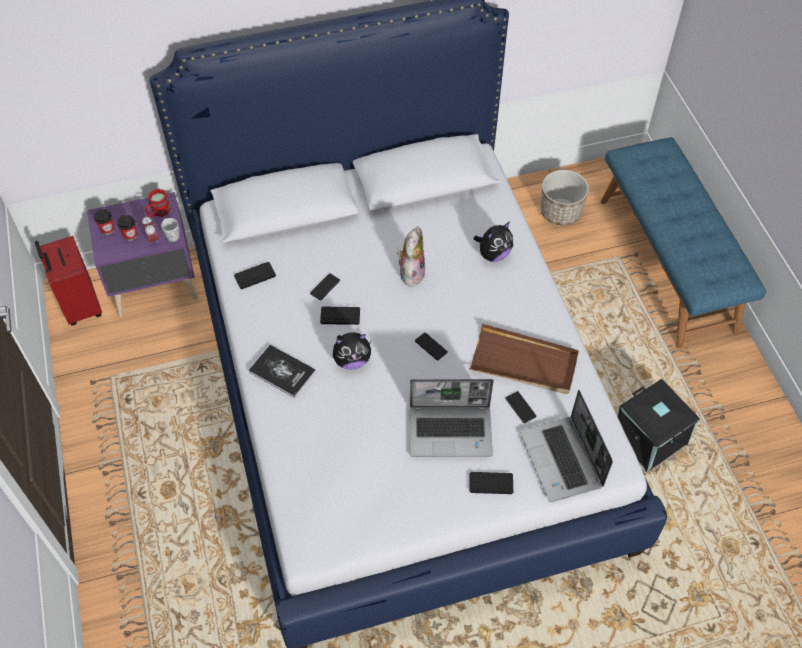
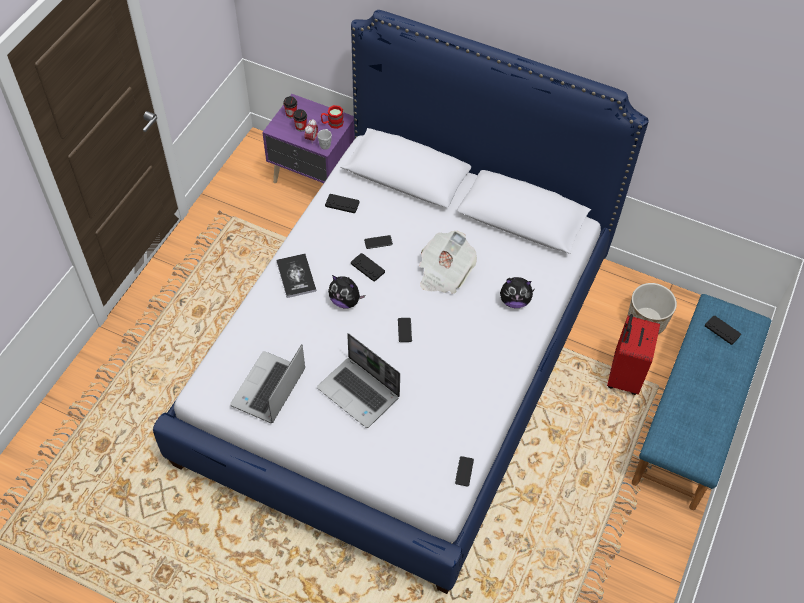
camera: 40 degrees right, 0 degrees up
(80, 306) = (257, 160): red suitcase -> red suitcase (623, 375)
(411, 272) = (444, 273): plush toy -> newspaper
(491, 483) = (349, 444): black game controller -> black game controller (722, 330)
(520, 407) = (421, 413): phone -> phone (464, 471)
(524, 362) = (455, 387): brown tray -> none
(562, 460) = (411, 468): laptop -> laptop (269, 389)
(649, 438) = (539, 527): black storage box -> none

